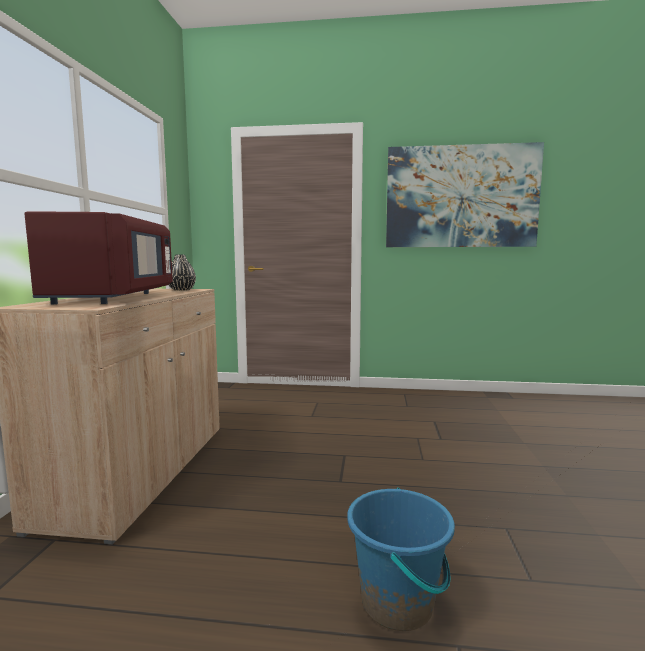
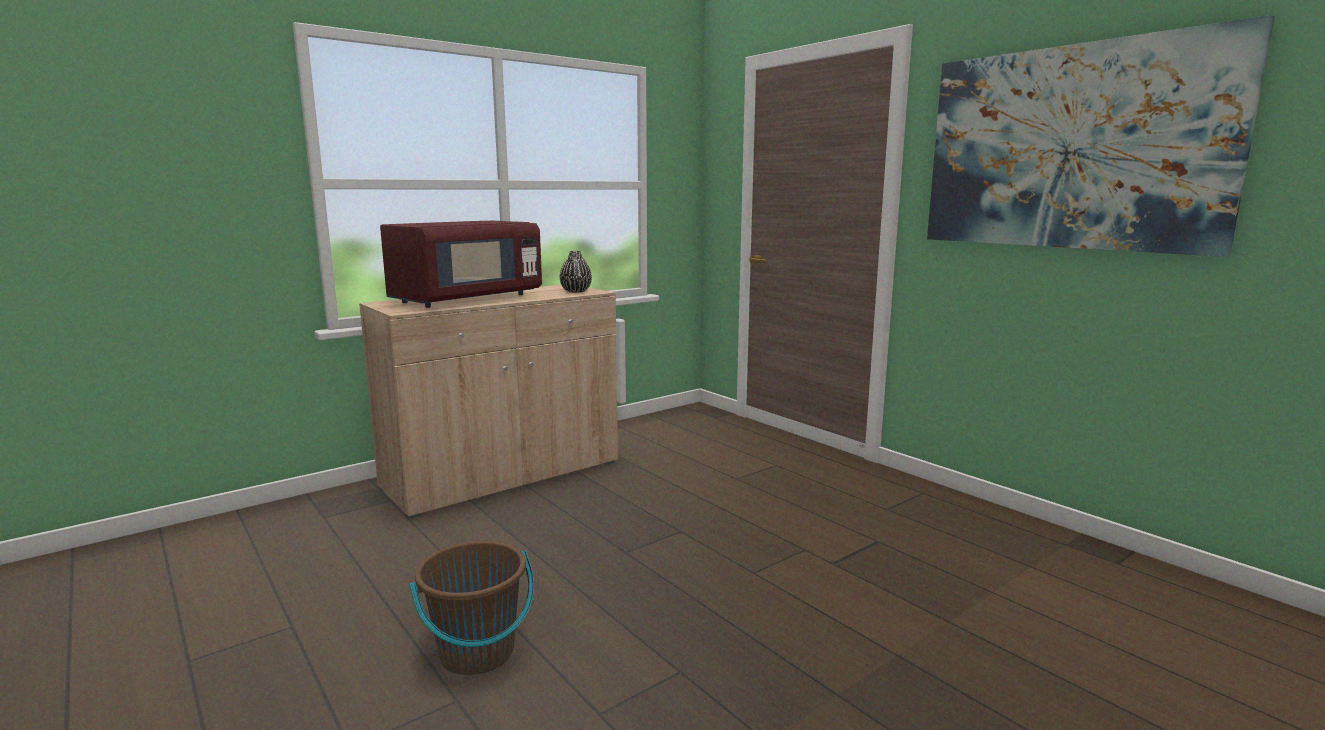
camera: 45 degrees right, 5 degrees up
(398, 603) = (477, 653): blue bucket -> brown bucket

